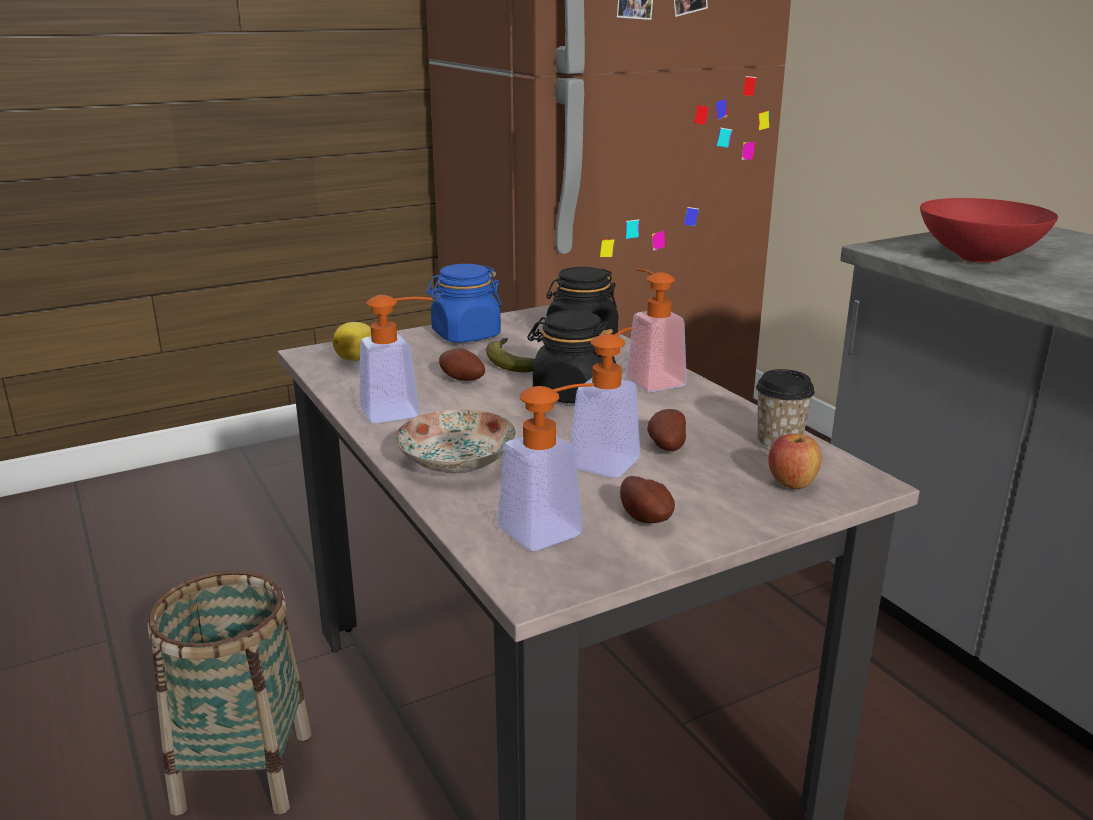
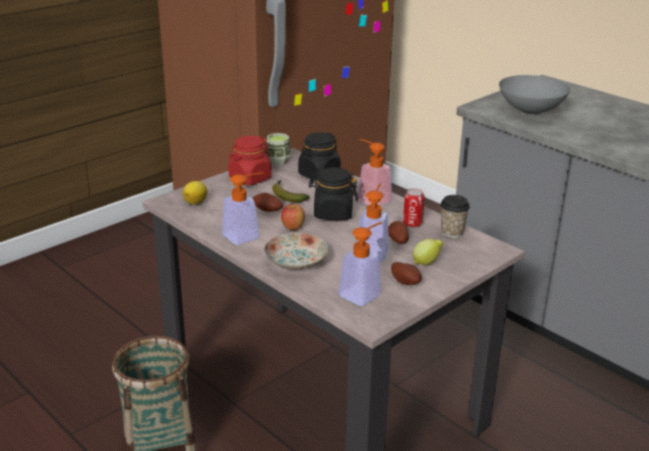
camera: 15 degrees left, 5 degrees up
(465, 335) = (250, 178): blue jar -> red jar
(526, 317) = (278, 161): none -> cup
(705, 489) = (426, 263): none -> lemon
(708, 422) = (412, 224): none -> can
(791, 484) = (466, 255): apple -> apple (293, 228)
(978, 258) = (530, 111): red bowl -> grey bowl

